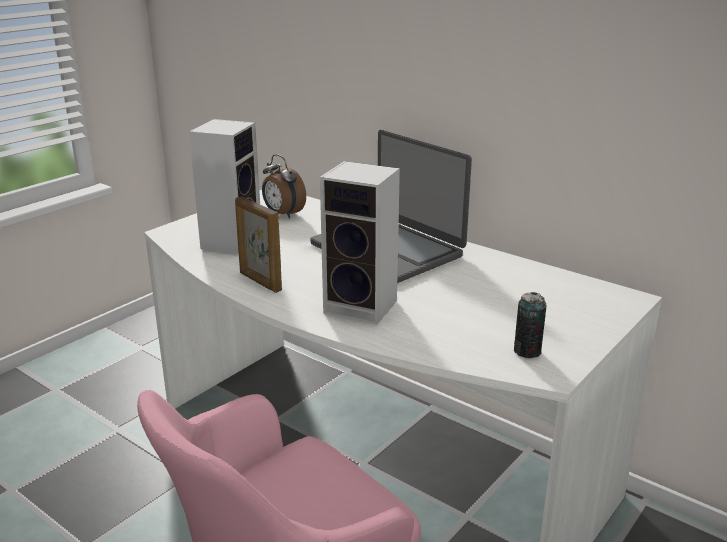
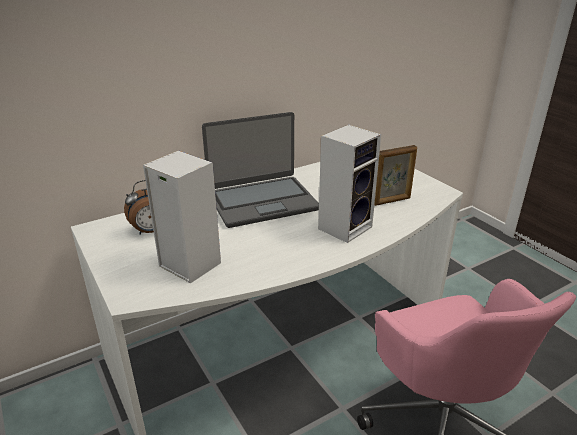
camera: 70 degrees left, 5 degrees up
(260, 282) = (281, 261): picture frame -> picture frame (391, 201)
(527, 351) = (420, 191): can -> none

